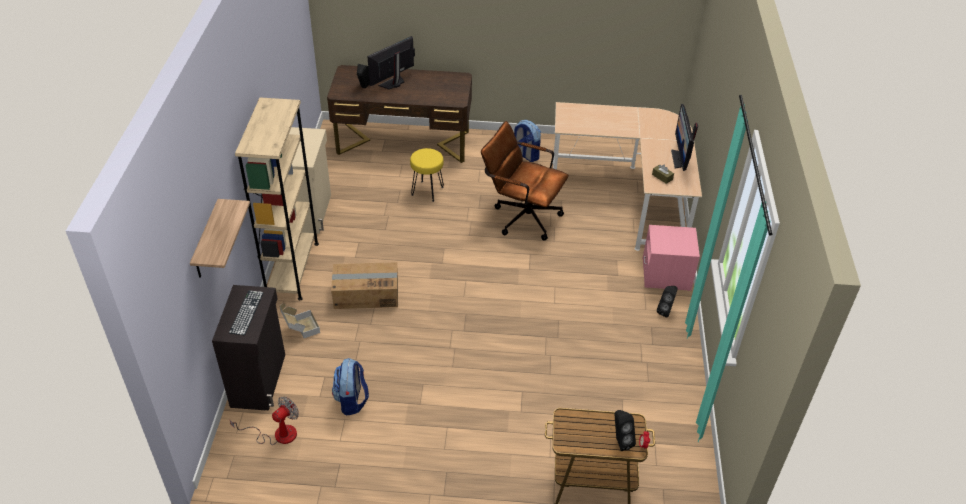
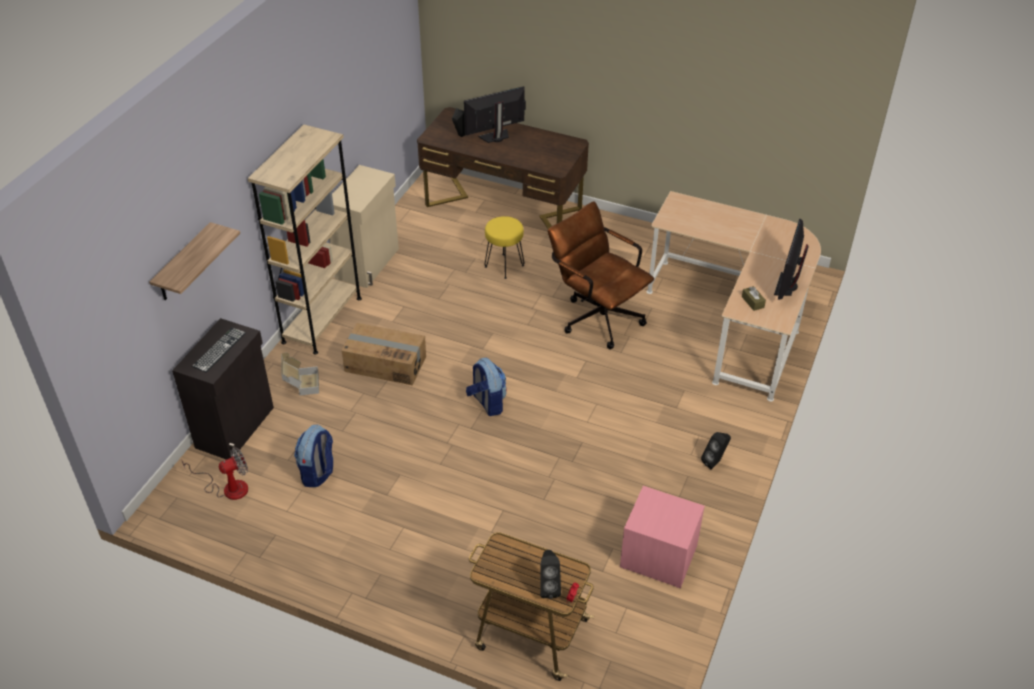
camera: 20 degrees right, 0 degrees up
(525, 155) = (635, 247): backpack -> backpack (487, 403)
(666, 275) = (736, 421): pink nightstand -> pink nightstand (658, 557)

